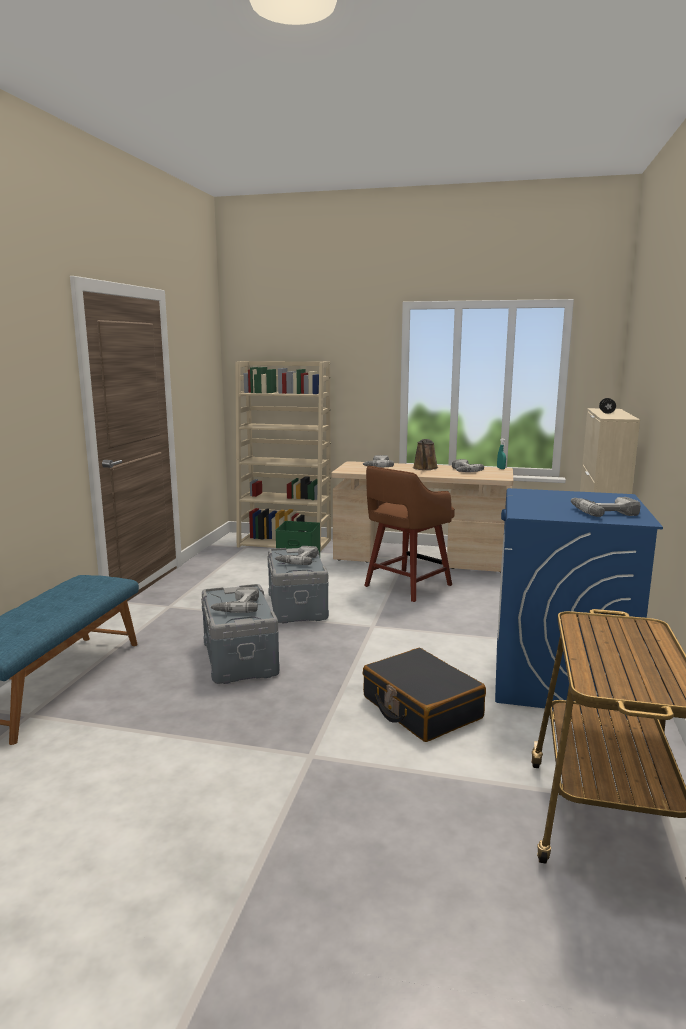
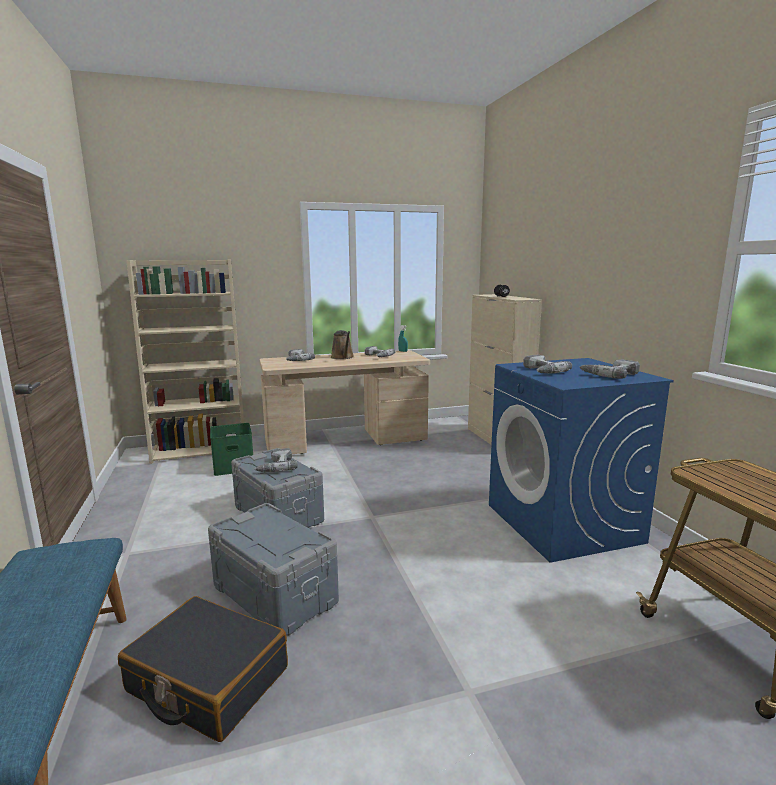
camera: 30 degrees left, 0 degrees up
(236, 606) = (271, 536): power drill -> power drill (540, 371)
(405, 586) = (359, 469): brown stool -> none
(421, 708) = (502, 590): black suitcase -> black suitcase (207, 680)

